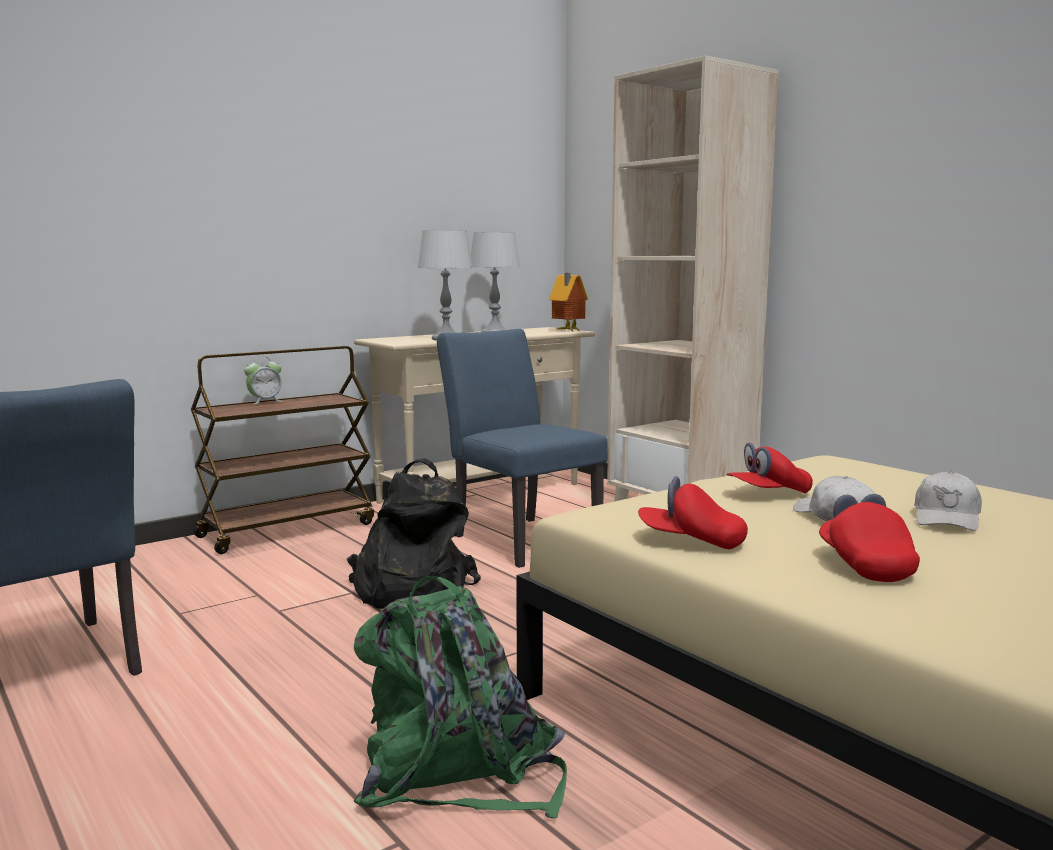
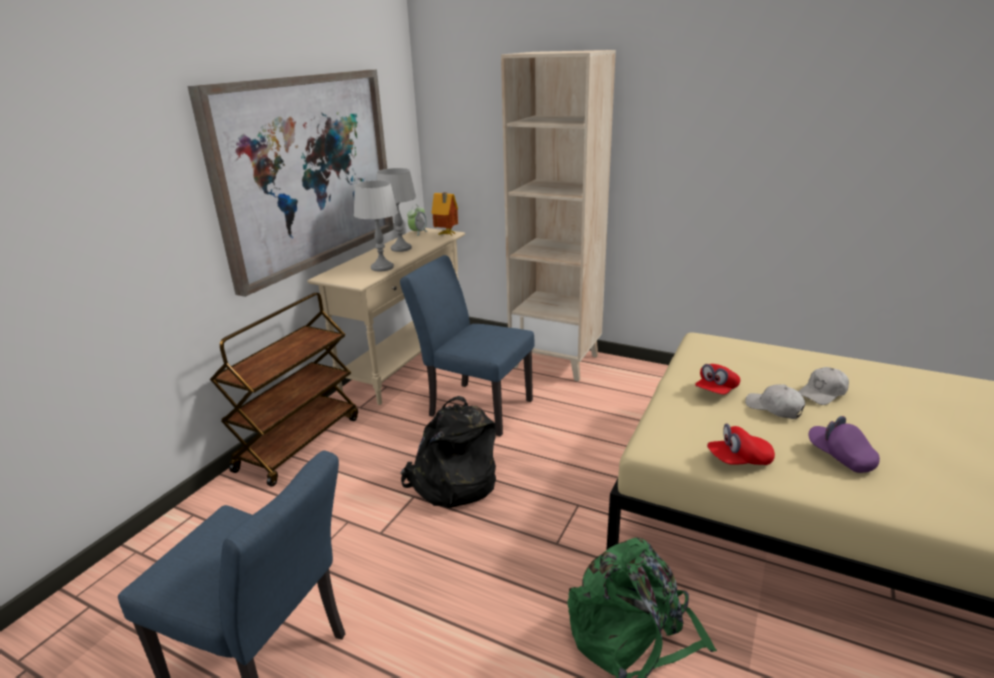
camera: 25 degrees left, 15 degrees up
(265, 401) = (263, 353): alarm clock -> alarm clock (418, 233)
(378, 214) = (307, 172): none -> picture
(865, 565) = (840, 457): red cap -> purple cap
(947, 518) = (823, 393): white cap -> white cap turned 60 degrees clockwise

